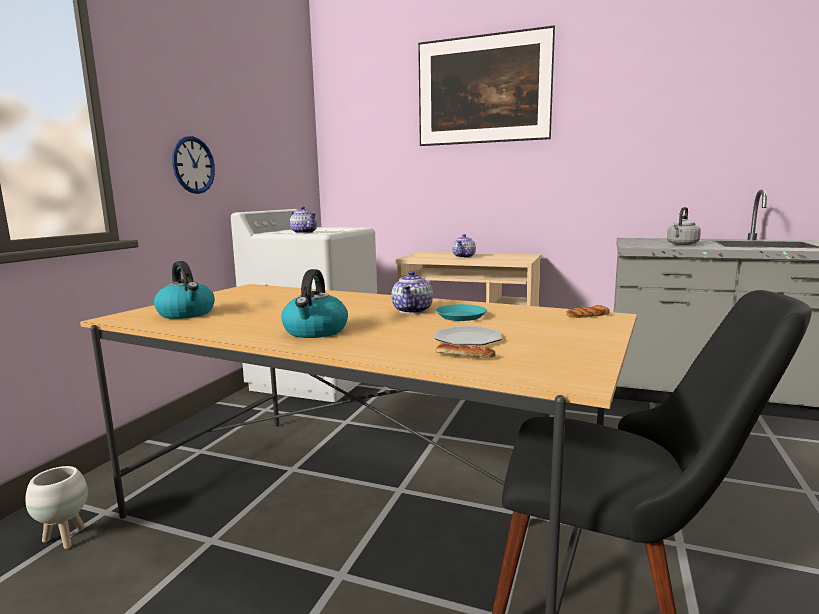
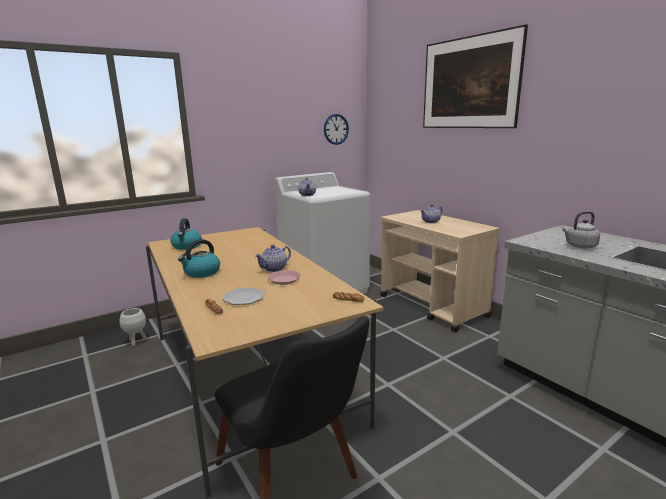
camera: 35 degrees right, 5 degrees up
(193, 165) = (250, 149): wall clock -> wall clock (336, 129)
(460, 316) = (284, 280): turquoise plate -> pink plate

